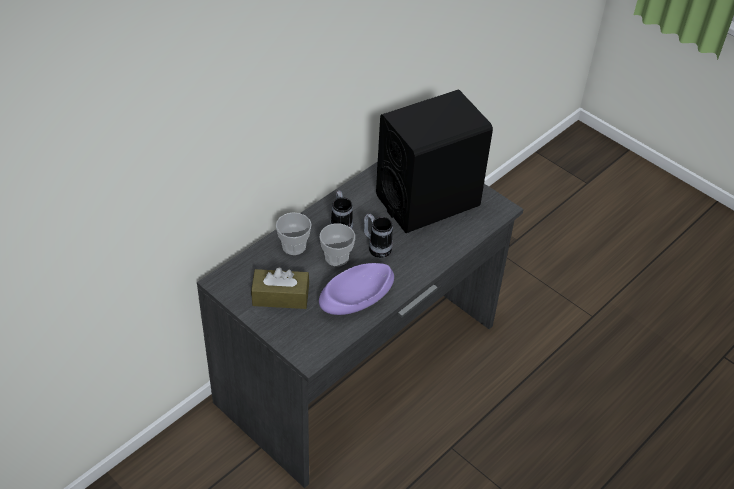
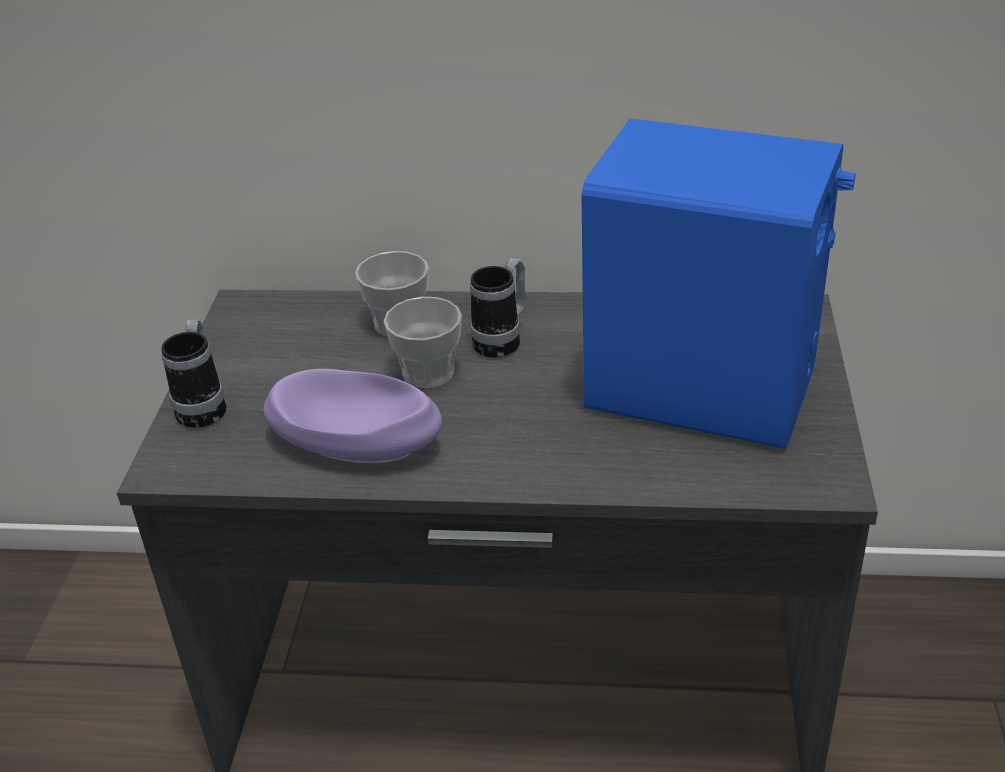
camera: 55 degrees right, 10 degrees down
(280, 296) = (272, 369): brown tissue box -> none
(376, 247) = (507, 398): mug -> mug (204, 406)
(428, 200) = (703, 389): black speaker -> blue speaker

